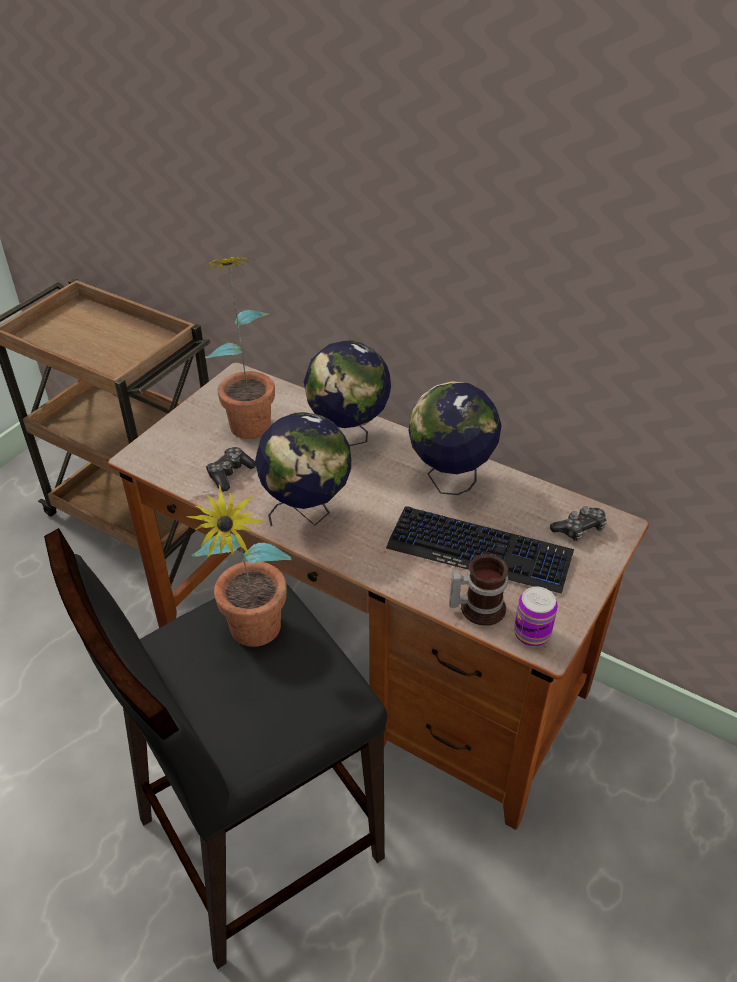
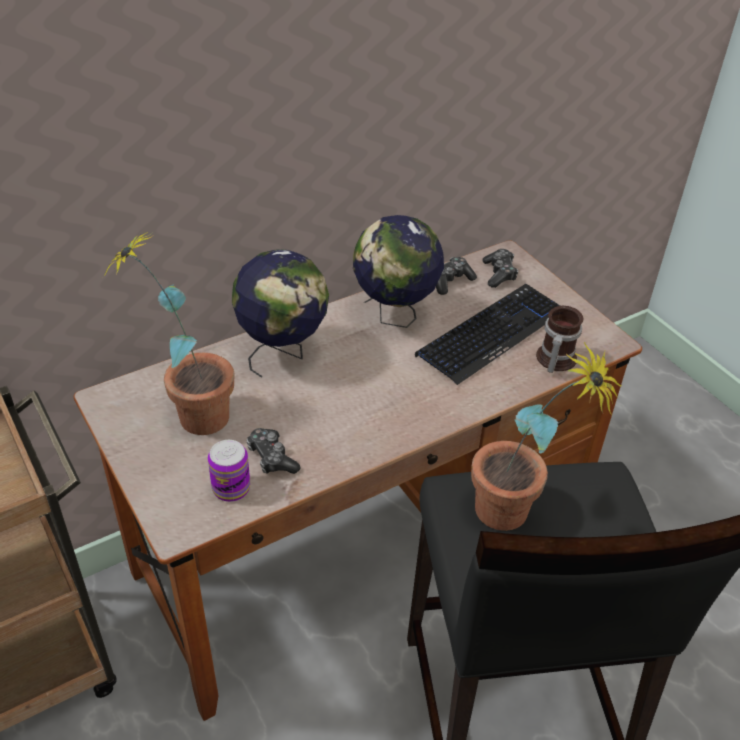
camera: 65 degrees left, 0 degrees up
(307, 513) = (374, 420): globe -> none
(532, 633) = (595, 343): can -> can (231, 488)
(534, 499) = (450, 281): none -> game controller

